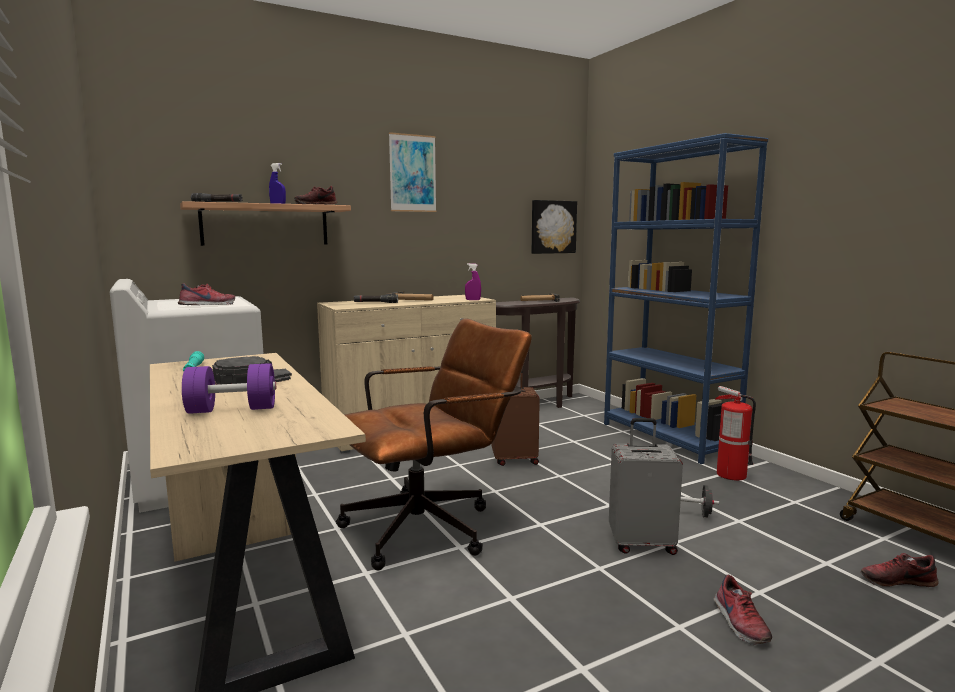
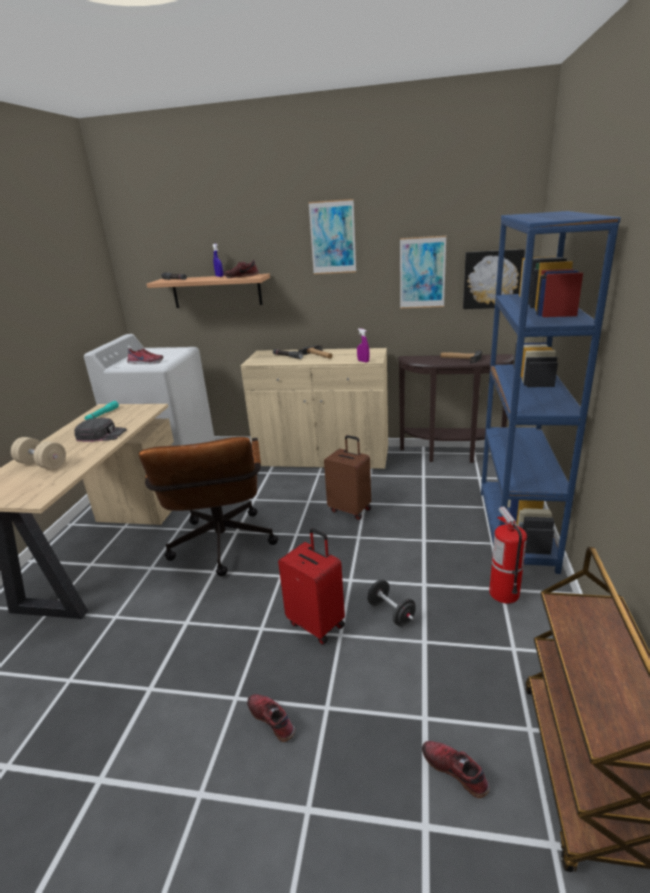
camera: 40 degrees right, 15 degrees up
(232, 410) = (42, 464): purple dumbbell -> beige dumbbell
(431, 526) = (222, 548): brown office chair -> brown office chair turned 75 degrees clockwise
(496, 217) = (422, 273): none -> picture
(641, 543) = (317, 624): grey suitcase -> red suitcase
(739, 623) = (272, 719): shoe -> shoe turned 105 degrees clockwise

